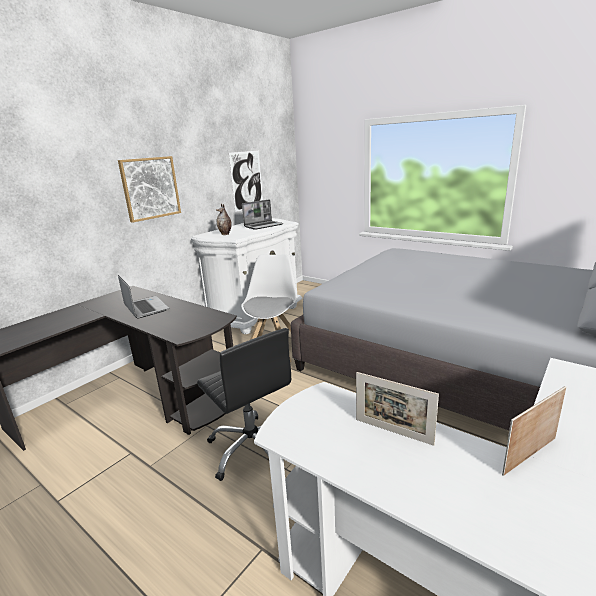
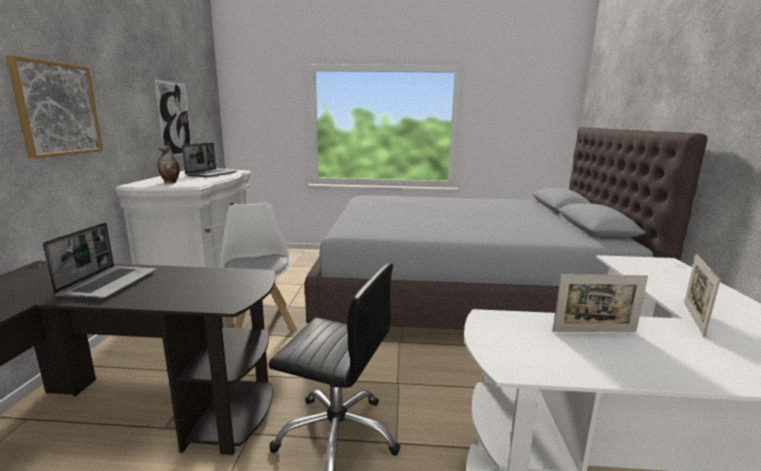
camera: 35 degrees left, 5 degrees down
(145, 308) = (109, 283): laptop -> laptop turned 75 degrees clockwise

